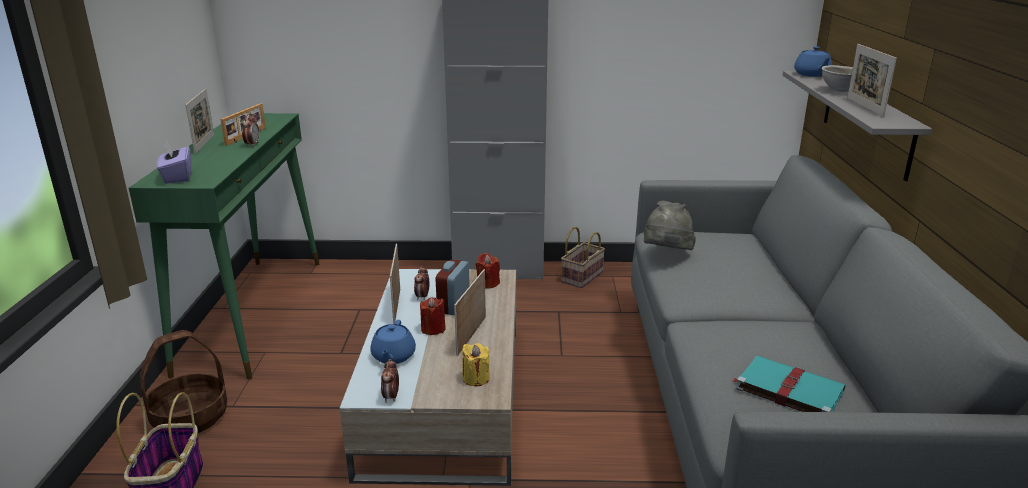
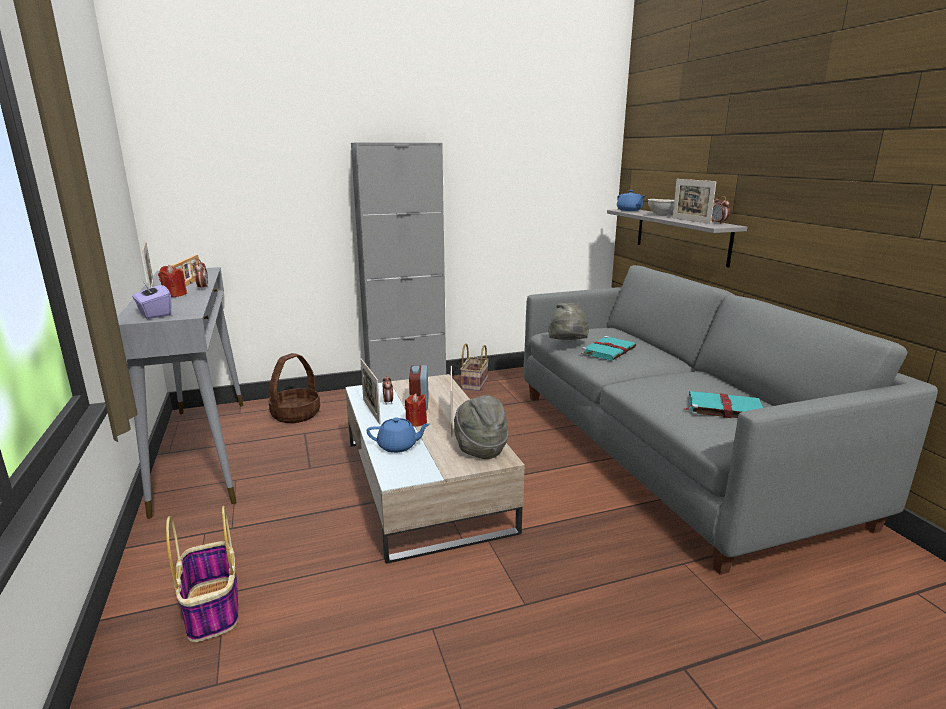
camera: 20 degrees left, 5 degrees down
(190, 417) = (193, 545): basket -> basket (296, 414)
(254, 312) = (203, 451): green console table -> grey console table
(391, 397) = (421, 474): alarm clock -> alarm clock (718, 223)
(393, 356) = (398, 446): blue teapot -> blue teapot turned 75 degrees counterclockwise
(476, 378) = (480, 449): yellow candle -> grey hat
(488, 283) = (434, 385): red candle -> red candle (174, 295)
(712, 273) = (609, 350): none -> turquoise book

